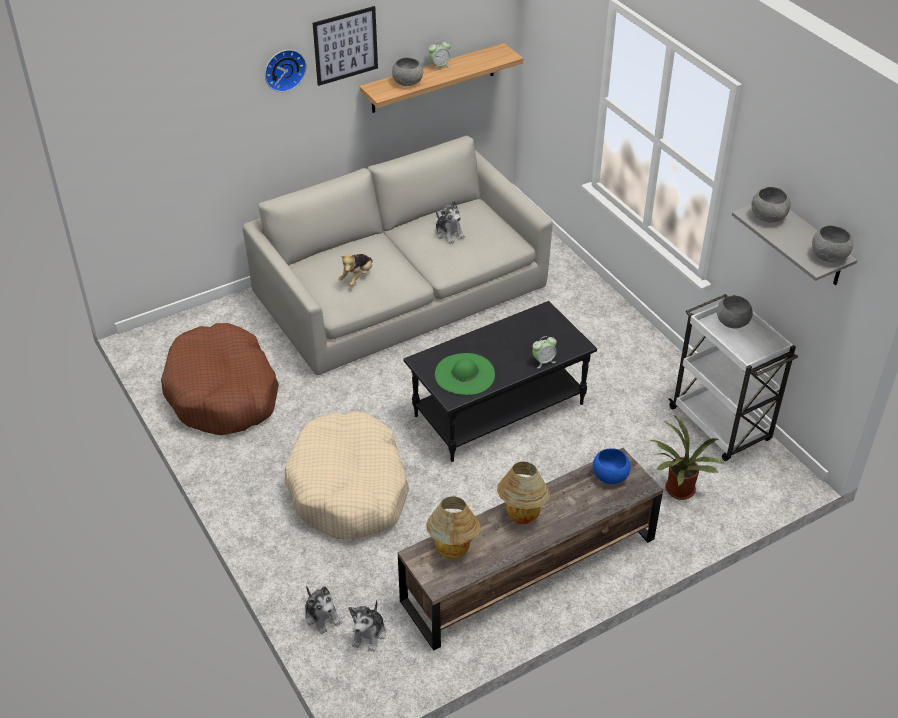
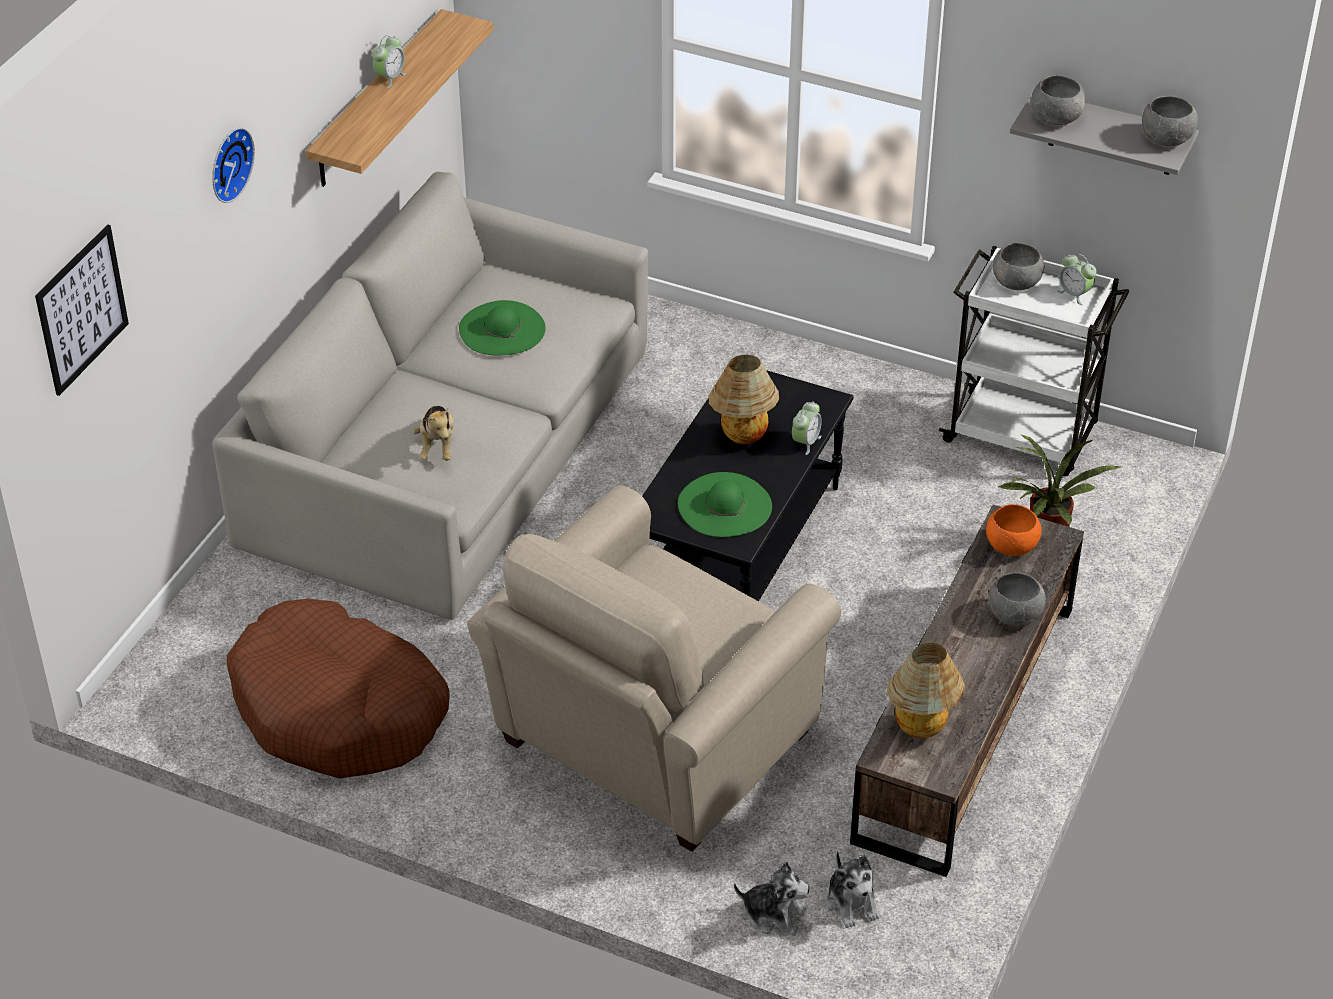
camera: 35 degrees left, 0 degrees up
(345, 45) = (286, 93): picture -> picture (81, 309)
(349, 489) = (647, 744): beige dog bed -> beige armchair
(407, 82) = (371, 119): grey bowl -> grey bowl (1015, 615)
(449, 233) = (502, 329): plush toy -> green hat
(521, 517) = (958, 646): table lamp -> table lamp (742, 438)
(610, 476) = (1011, 545): blue bowl -> orange bowl
(762, 344) = (1074, 294): none -> alarm clock

